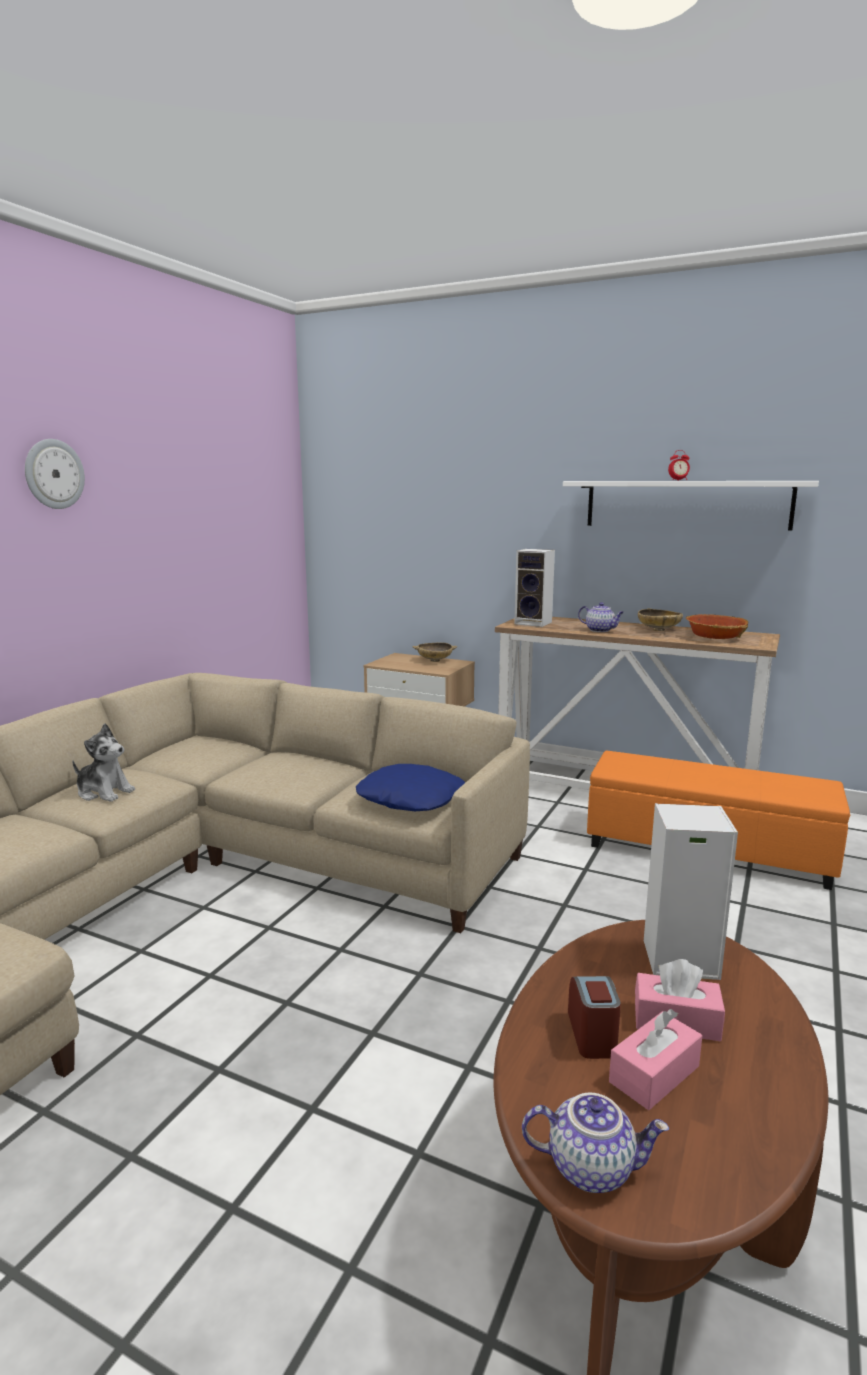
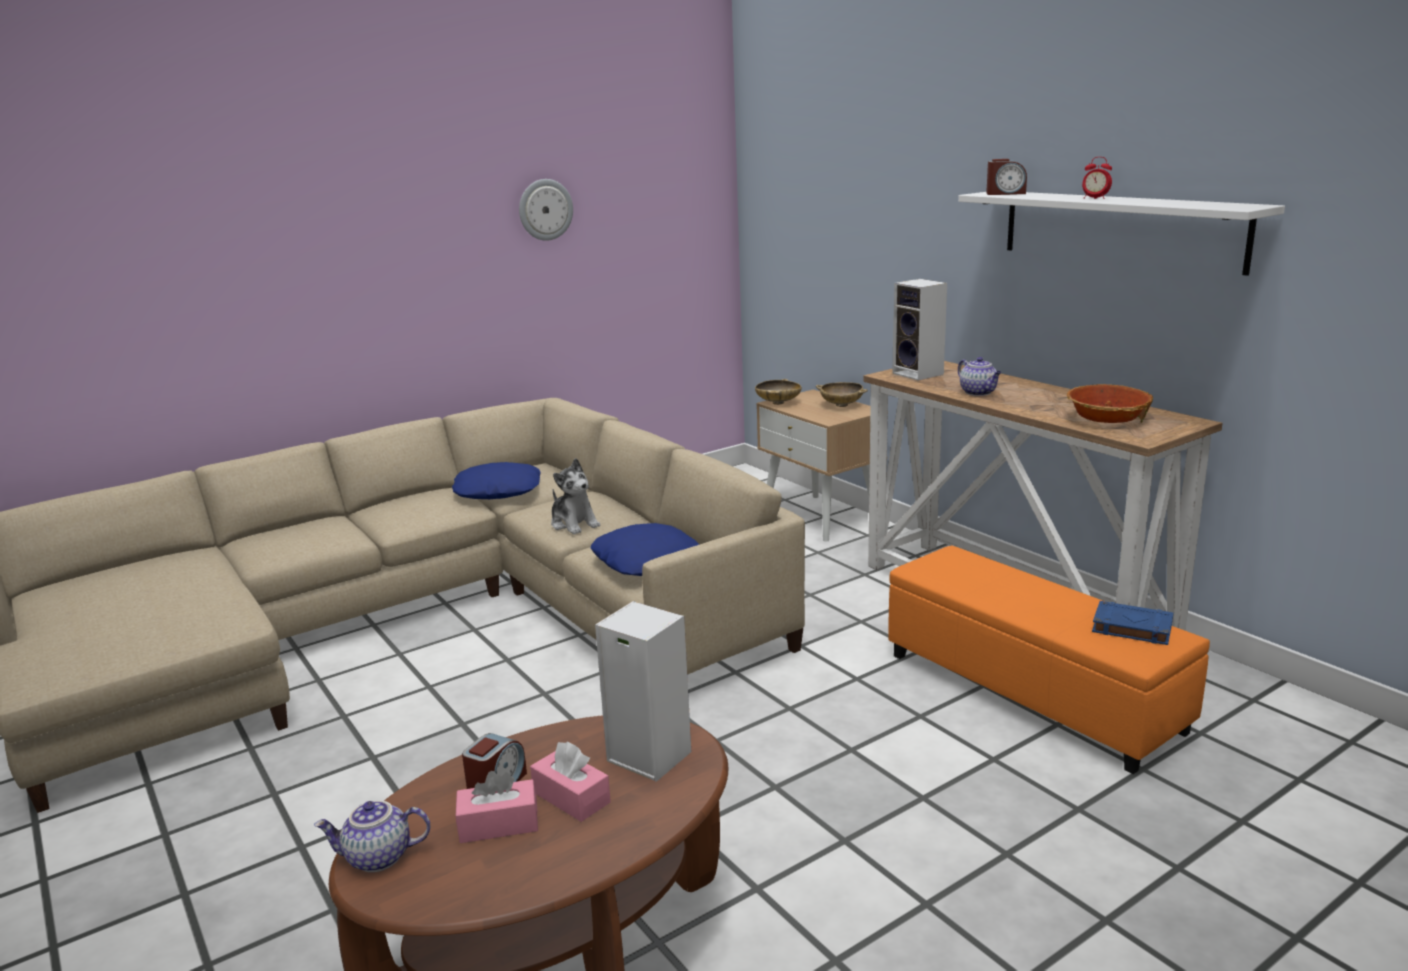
camera: 30 degrees right, 5 degrees up
(54, 474) = (412, 201): wall clock -> wall clock (545, 209)
(104, 792) = (412, 508): plush toy -> plush toy (574, 524)
(180, 764) = (498, 491): none -> blue pillow
(591, 1166) = (377, 858): teapot -> teapot turned 135 degrees clockwise
(596, 480) = (1005, 193): none -> alarm clock
(659, 630) = (1057, 399): beige bowl -> beige bowl (778, 403)
(794, 782) = (1131, 628): none -> blue book

